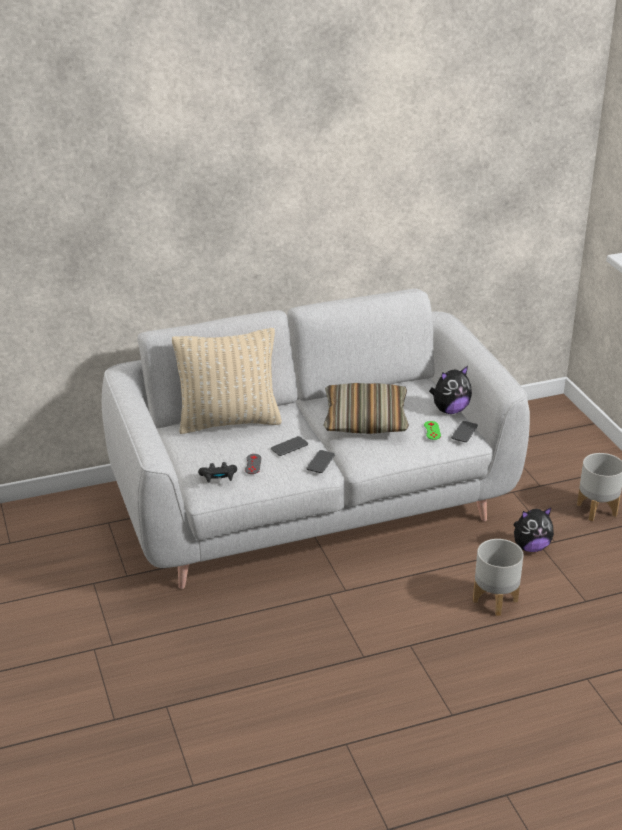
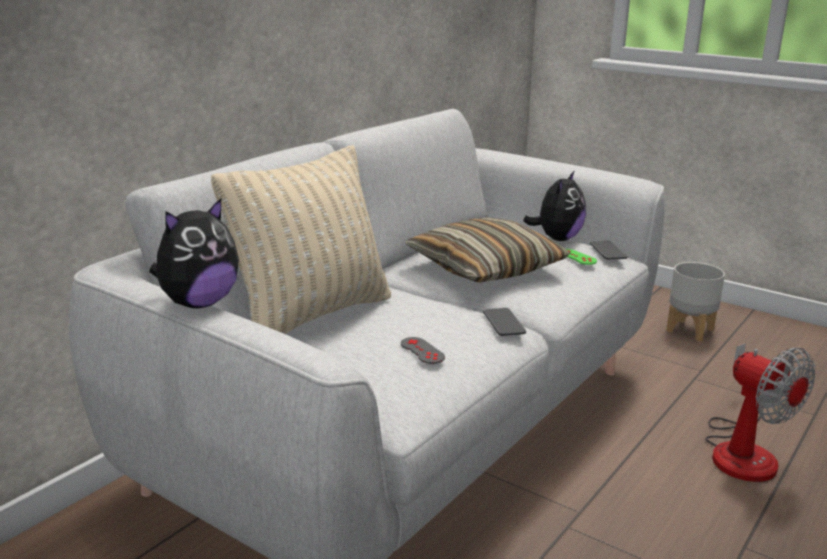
camera: 35 degrees left, 10 degrees down
(218, 478) = (397, 384): black game controller -> none
(289, 447) = (440, 318): phone -> none
(495, 600) = (743, 450): grey planter -> fan
(530, 547) = (690, 383): plush toy -> plush toy (198, 303)

